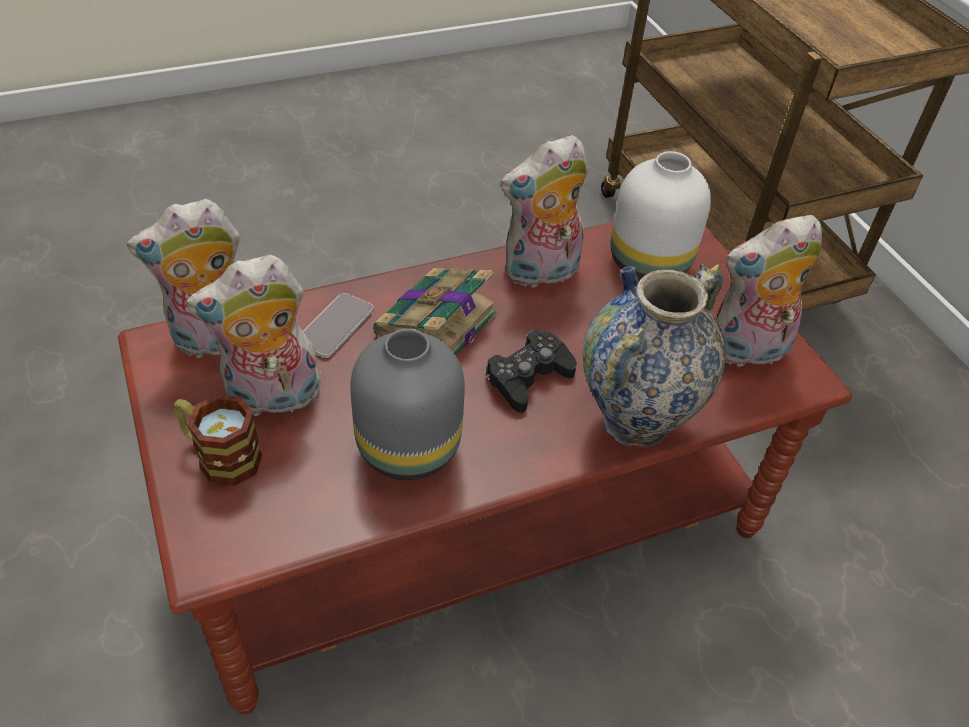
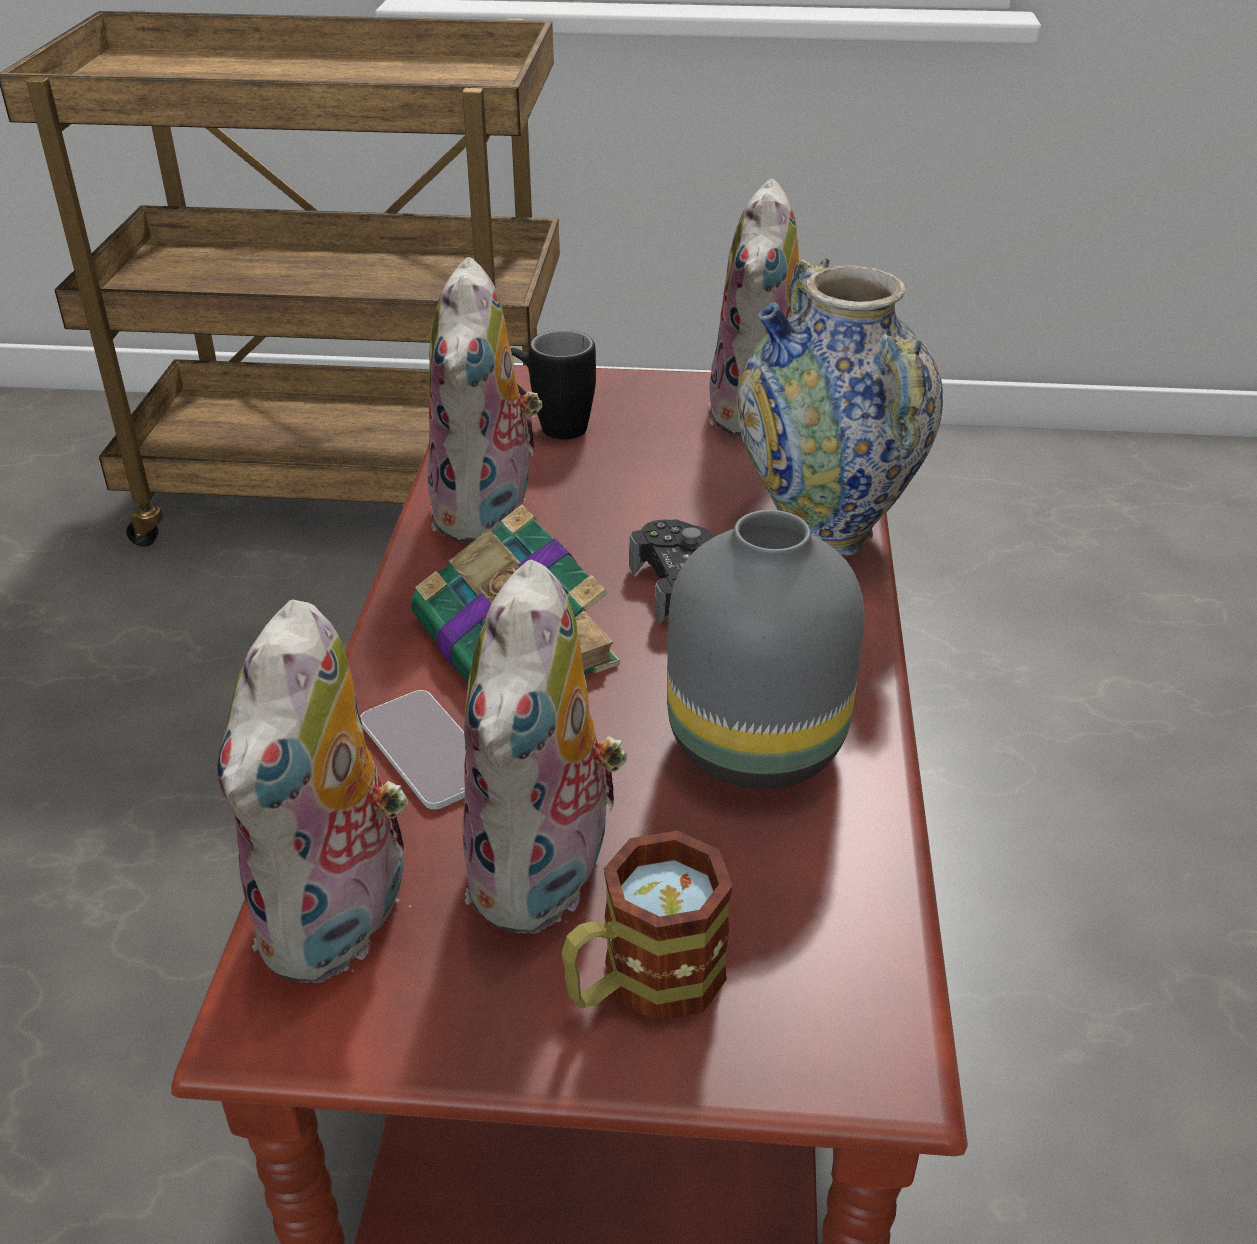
camera: 60 degrees left, 10 degrees down
(648, 264) = (549, 426): white vase -> black mug

